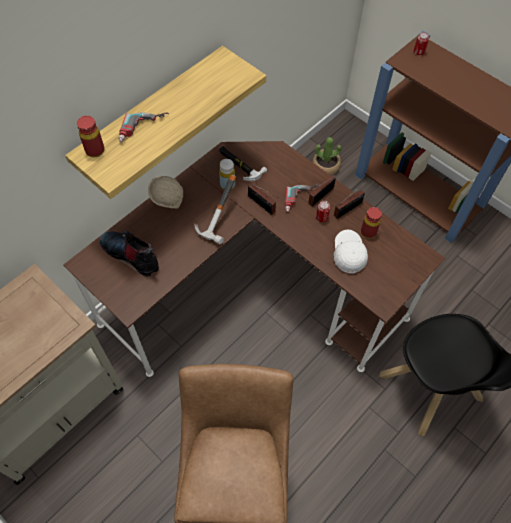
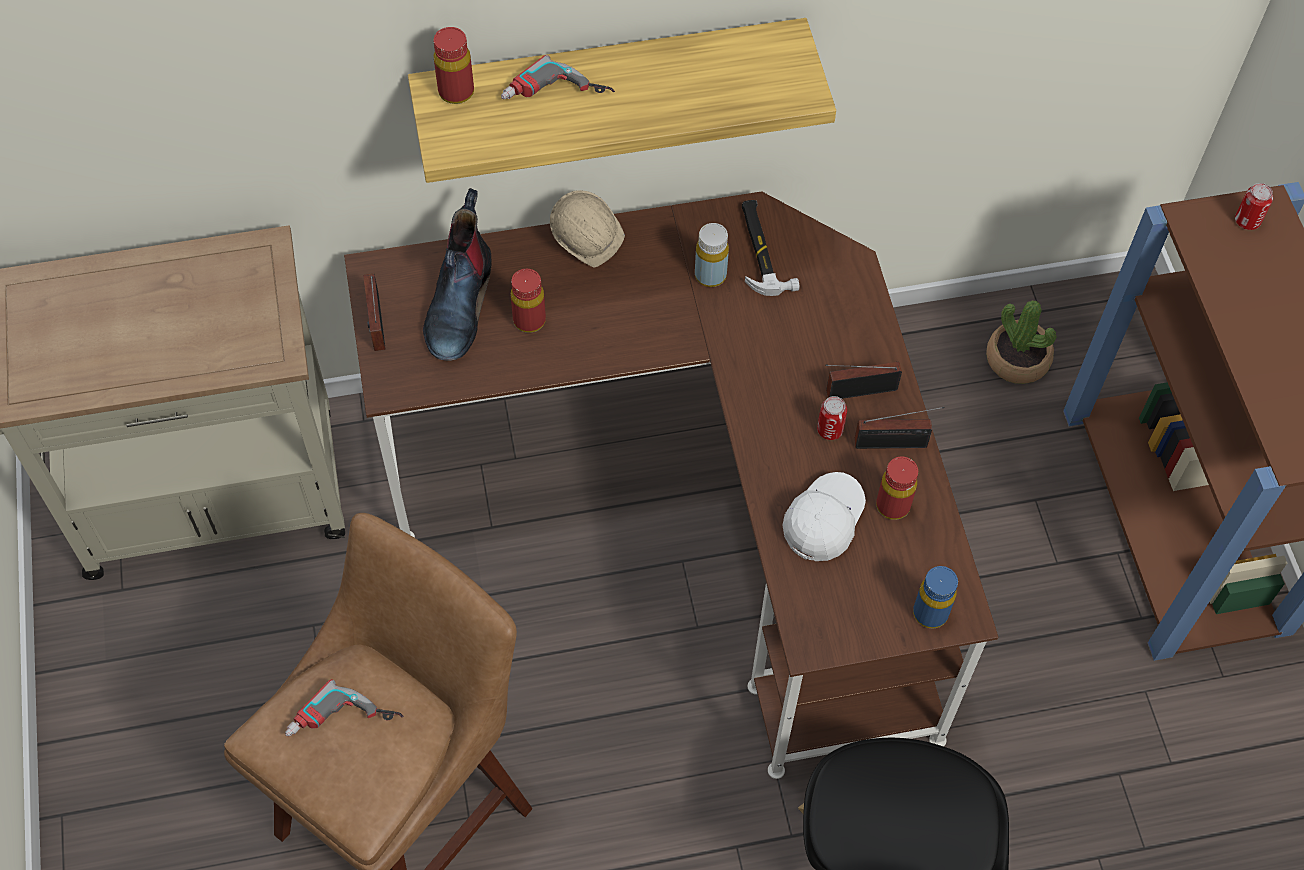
camera: 35 degrees right, 0 degrees up
(132, 255) = (459, 303): boot -> boot turned 150 degrees counterclockwise
(168, 245) = (529, 320): none -> red bottle
(223, 224) = (648, 339): hammer -> none
(262, 205) = (742, 346): radio -> radio (376, 325)
(302, 199) = (821, 377): power drill -> power drill (343, 726)
(415, 264) = (930, 613): none -> blue bottle

